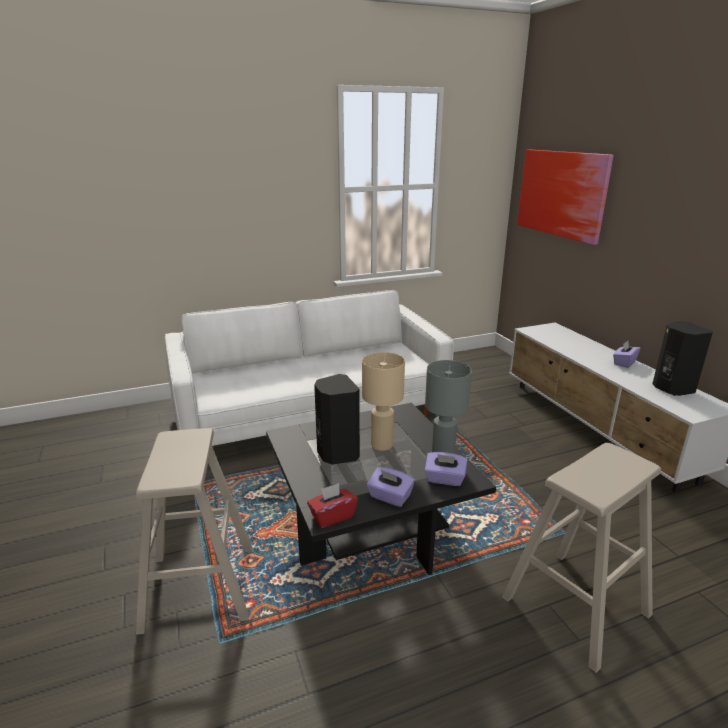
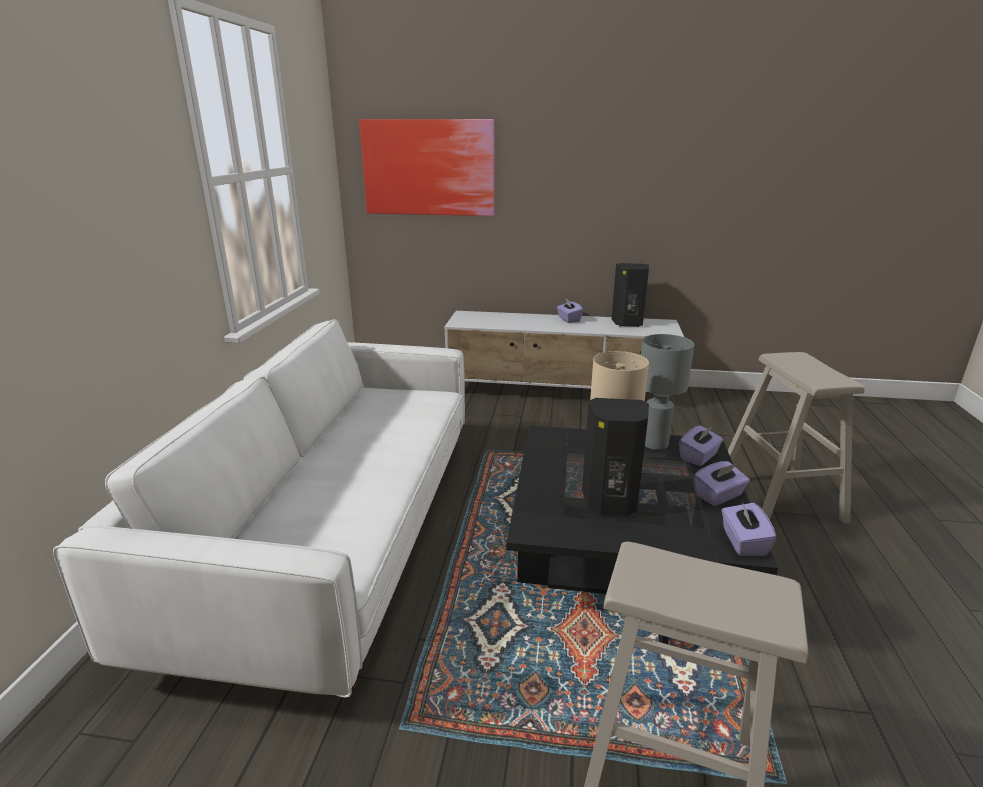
camera: 60 degrees left, 0 degrees up
(332, 516) = (743, 542): red tissue box -> purple tissue box

